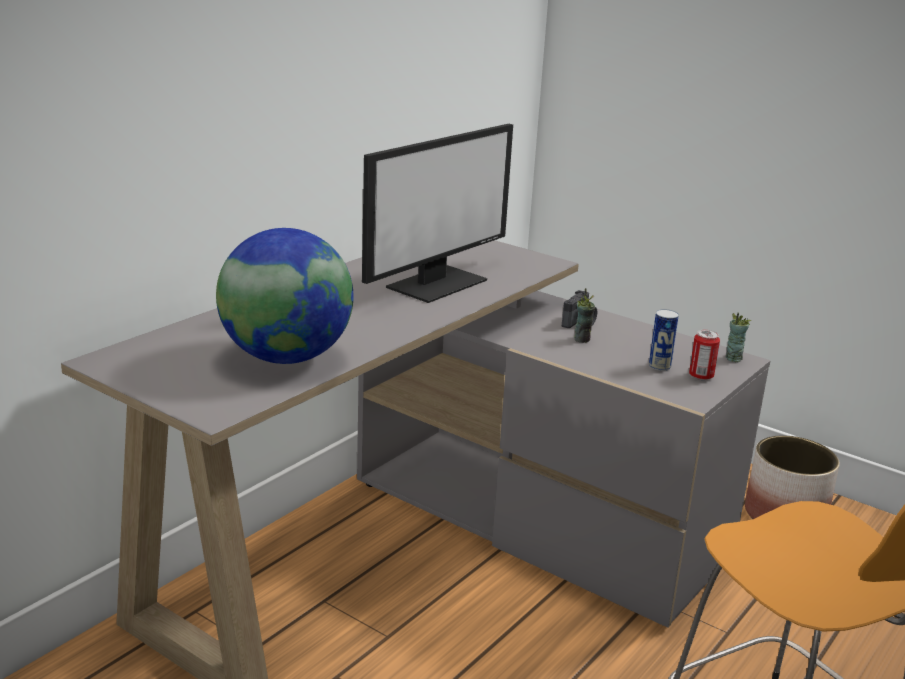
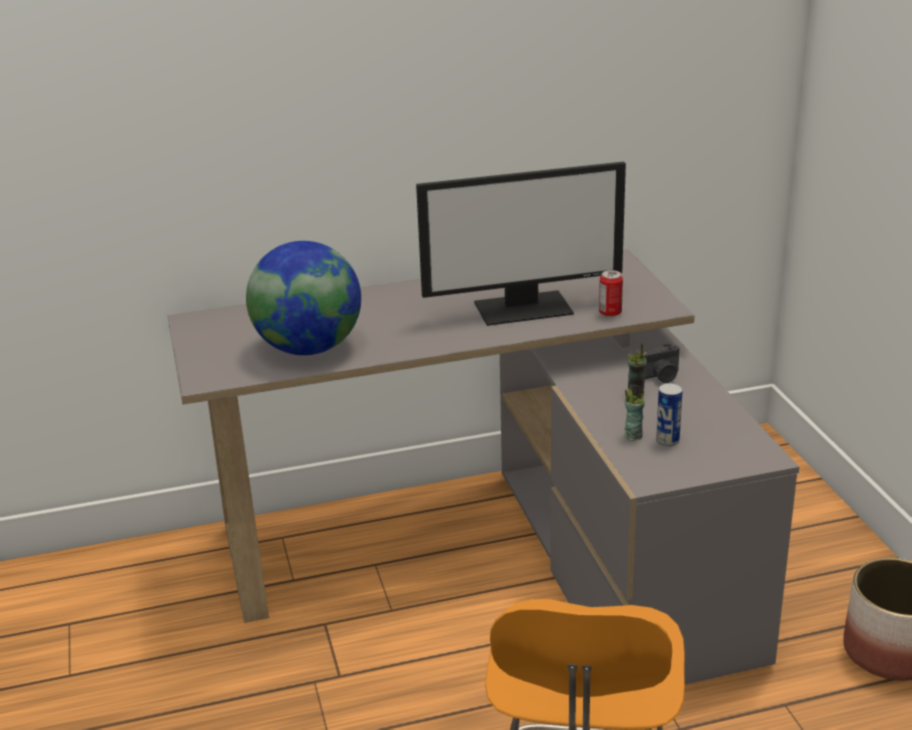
camera: 40 degrees right, 5 degrees up
(701, 376) = (693, 461): can -> can (610, 313)
(733, 358) = (759, 453): cup -> cup (633, 436)

